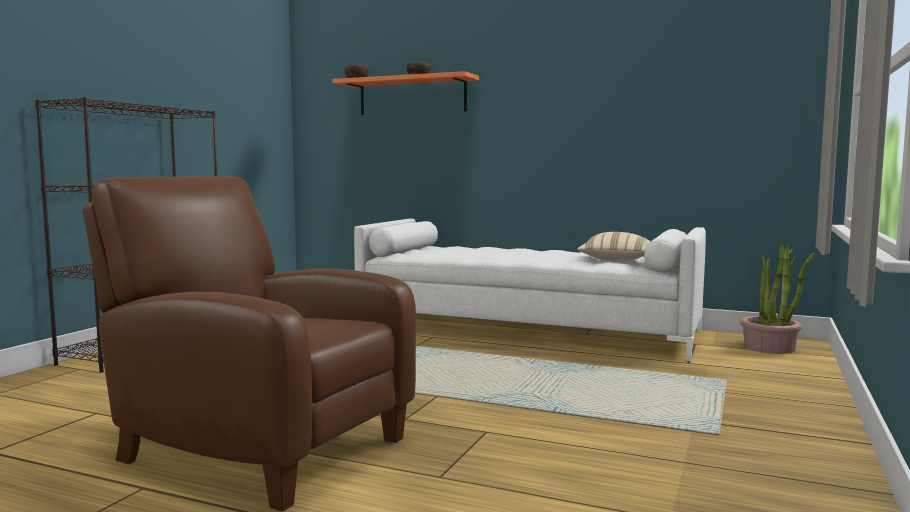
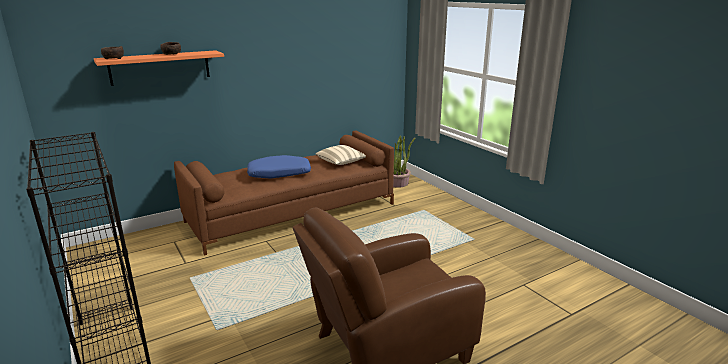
camera: 55 degrees left, 15 degrees up
(503, 254) = (279, 174): none -> blue pillow
(526, 329) = (292, 212): white sofa -> brown sofa

